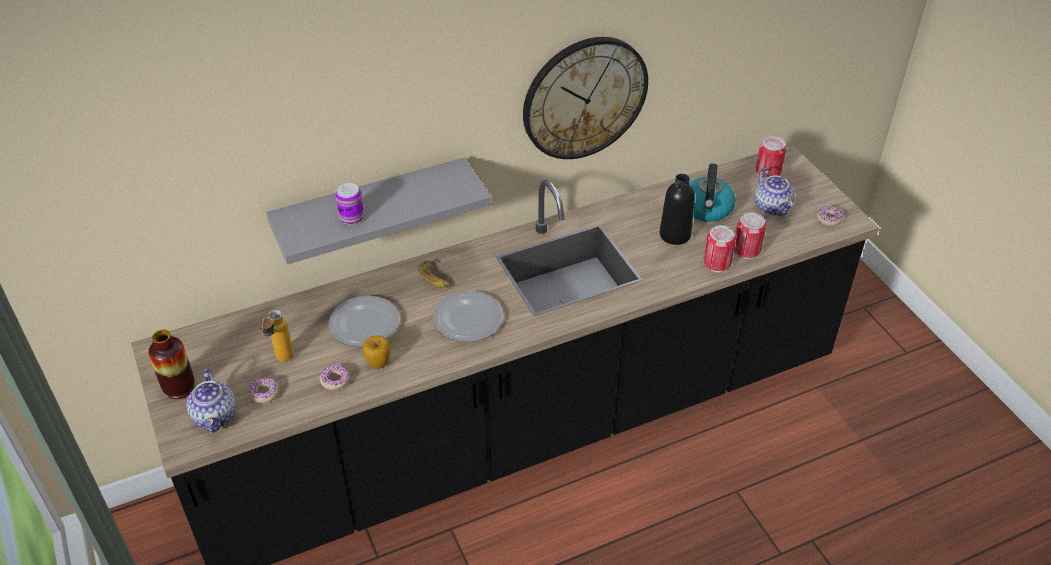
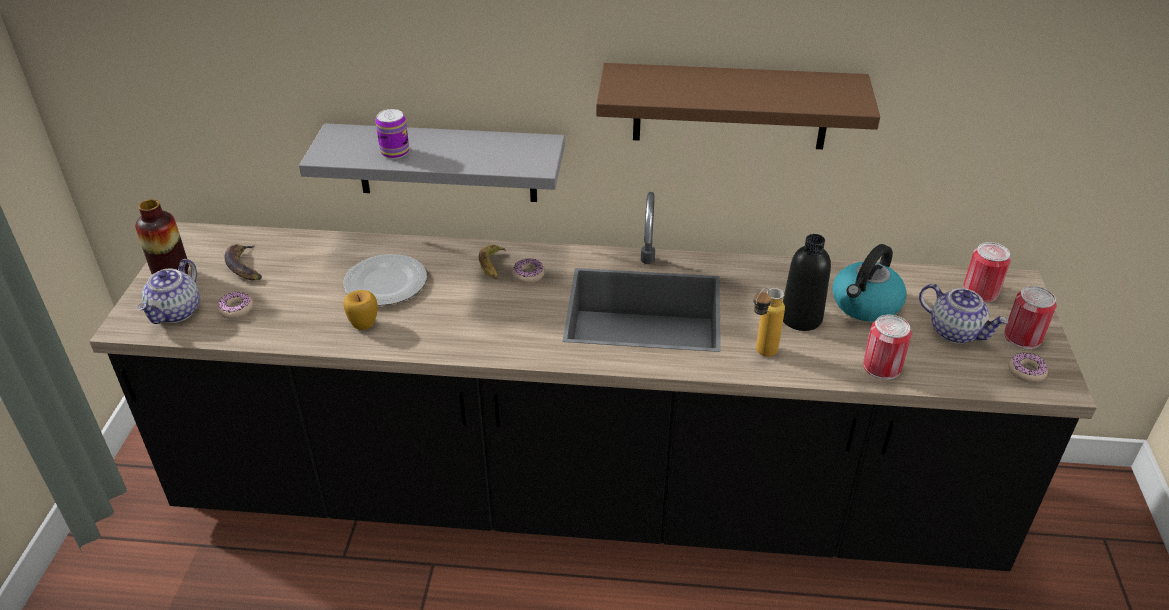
camera: 30 degrees right, 5 degrees down
(234, 356) = (244, 266): none -> banana
(281, 361) = (279, 287): bottle -> bottle (760, 354)
(335, 380) = (308, 324): donut -> donut (528, 274)
(469, 318) = (492, 317): plate -> none
(584, 98) = (730, 106): wall clock -> brown shelf
(717, 263) = (830, 367): can -> can (1022, 337)
(772, 207) = (956, 331): teapot -> teapot turned 60 degrees counterclockwise

